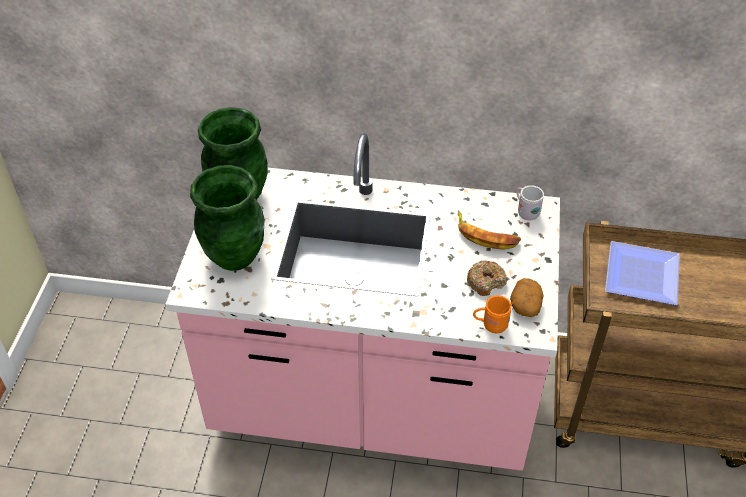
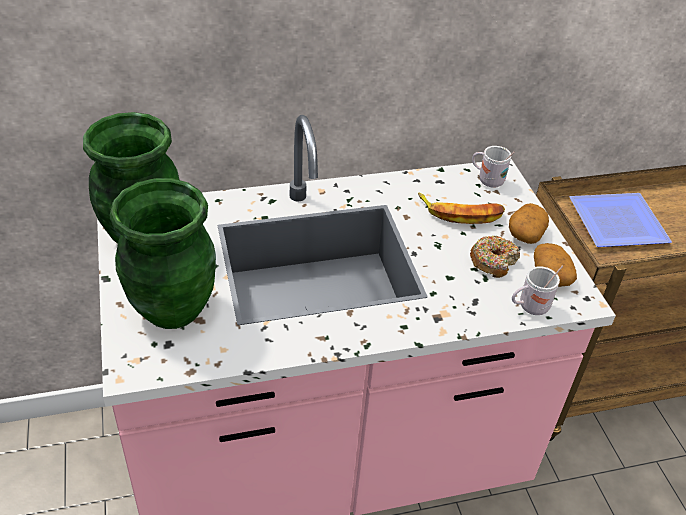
camera: 25 degrees left, 5 degrees down
(491, 325) = (529, 307): orange mug -> white mug
(528, 265) = (525, 233): none -> potato

